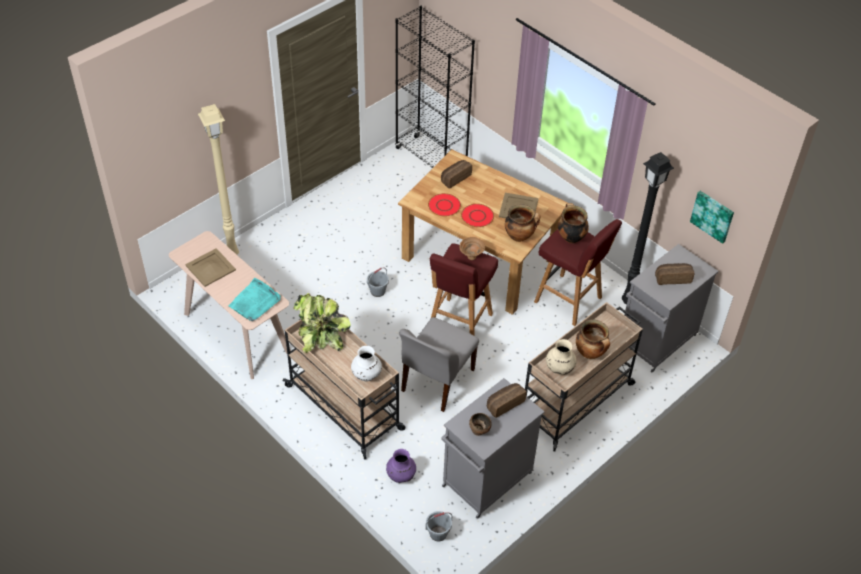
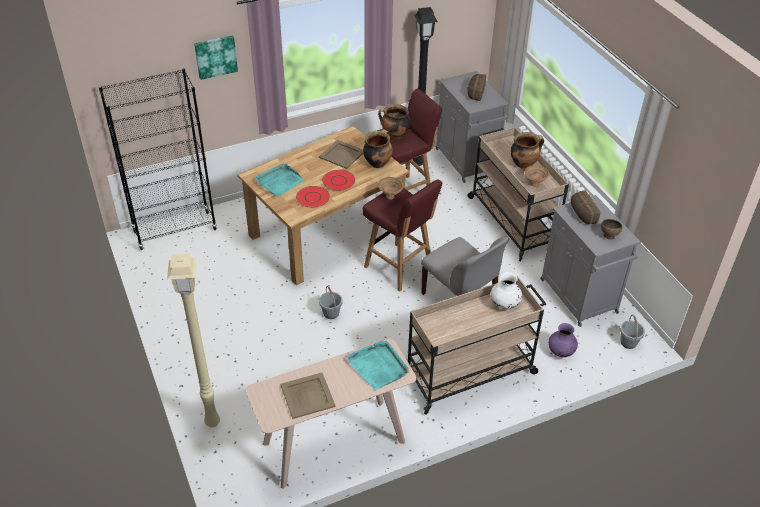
camera: 70 degrees left, 5 degrees down
(320, 337) = (443, 327): potted plant -> none
(455, 178) = (279, 182): bread -> turquoise tray
(559, 368) = (534, 185): beige vase -> brown bowl
(712, 216) = (460, 31): picture -> picture (215, 56)

